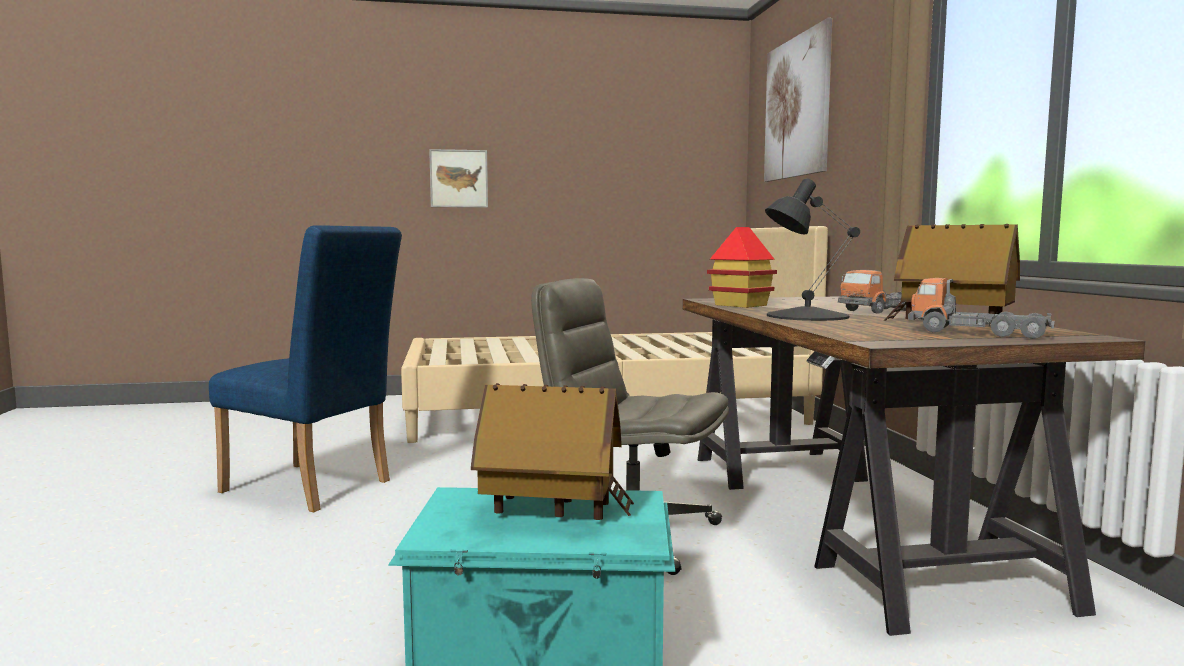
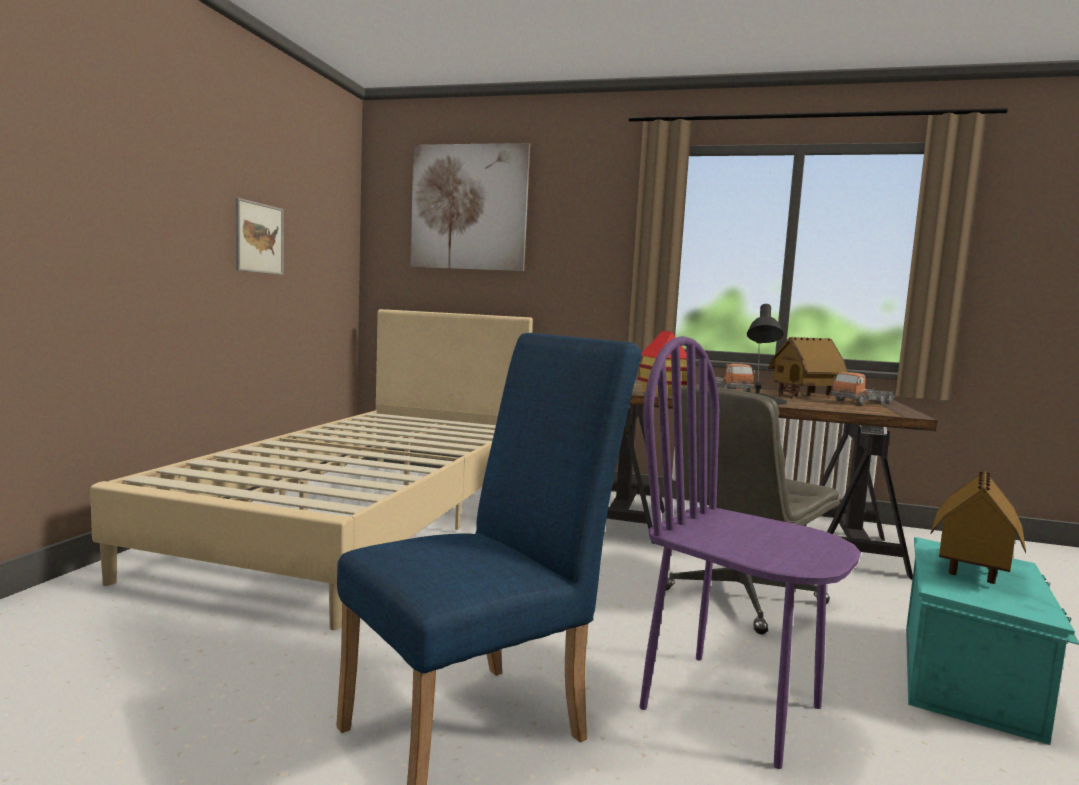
camera: 65 degrees left, 0 degrees up
(386, 547) = (732, 706): none -> purple chair
(459, 178) = (114, 223): picture -> picture (259, 238)

